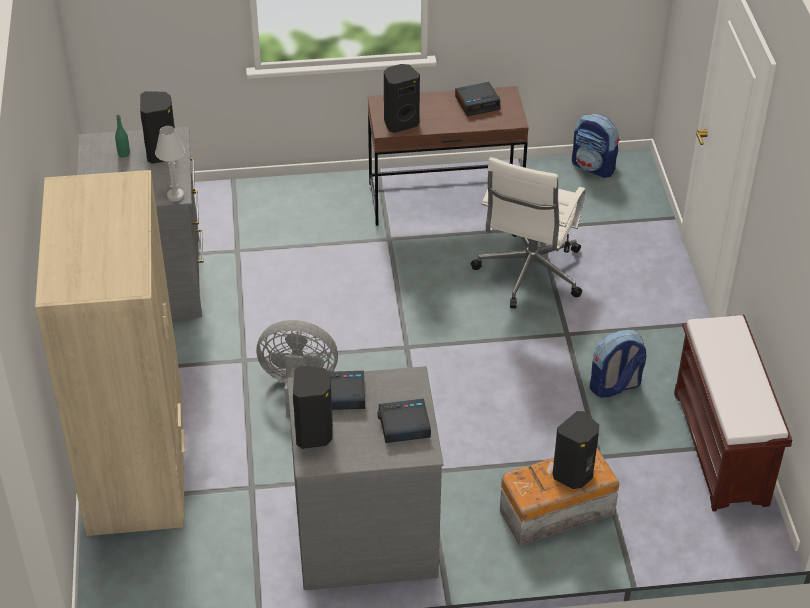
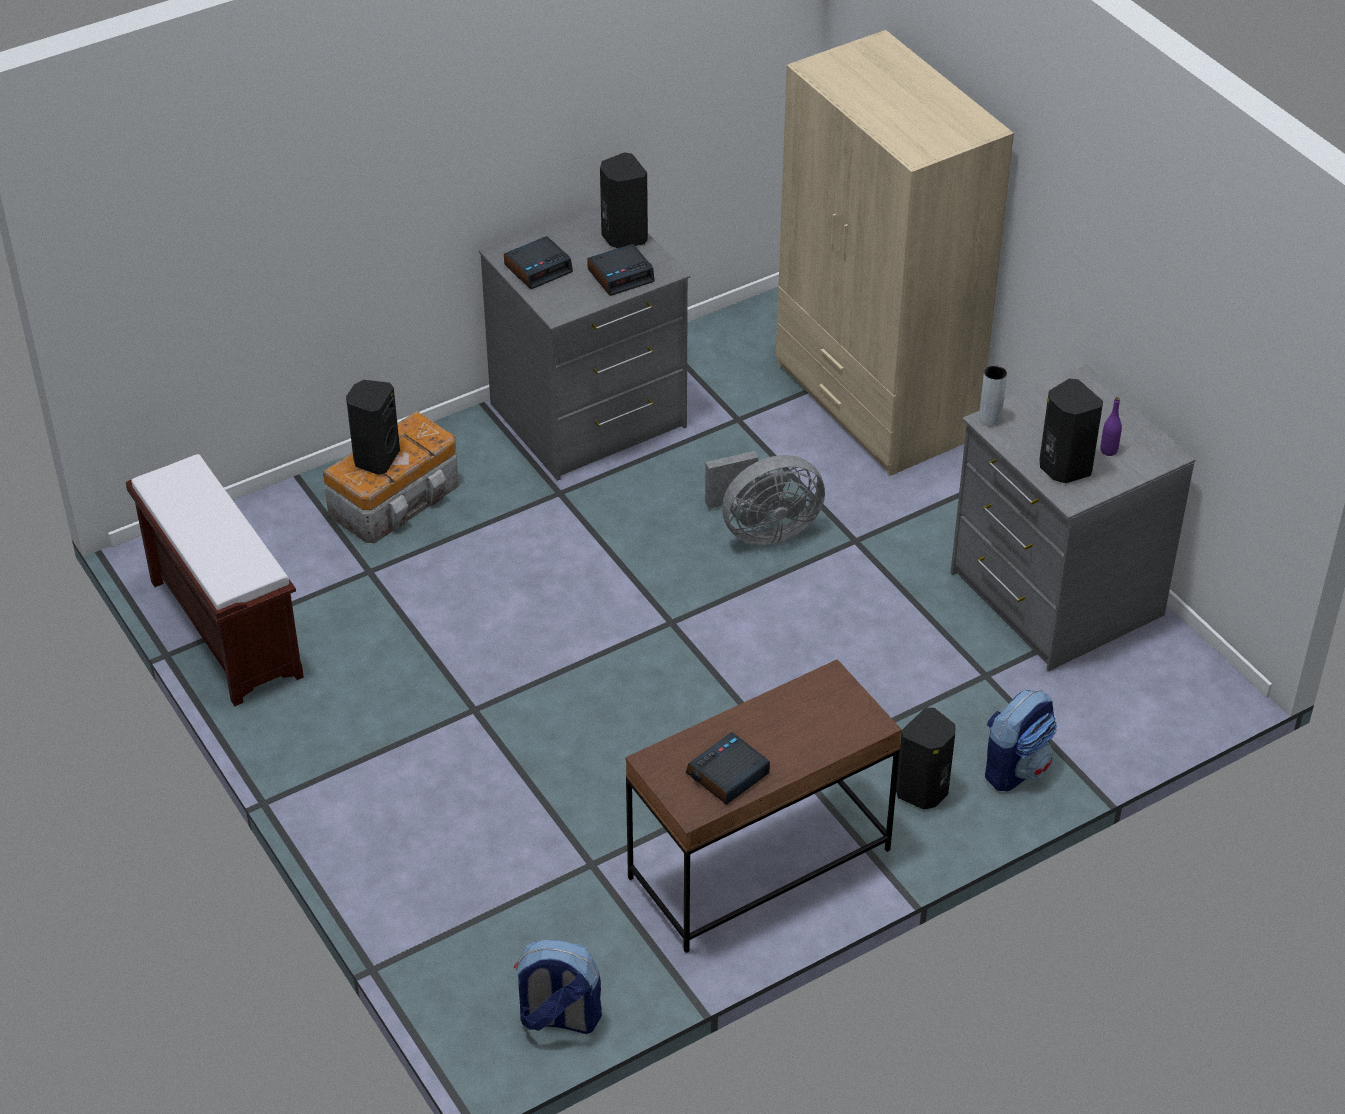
camera: 155 degrees right, 0 degrees up
(124, 154) = (1108, 451): green bottle -> purple bottle
(175, 195) = (990, 419): white table lamp -> grey vase
(400, 123) = (818, 697): black speaker -> black speaker (924, 791)
(528, 273) = (568, 781): white office chair -> none
(614, 386) = (383, 660): backpack -> backpack (1015, 767)

